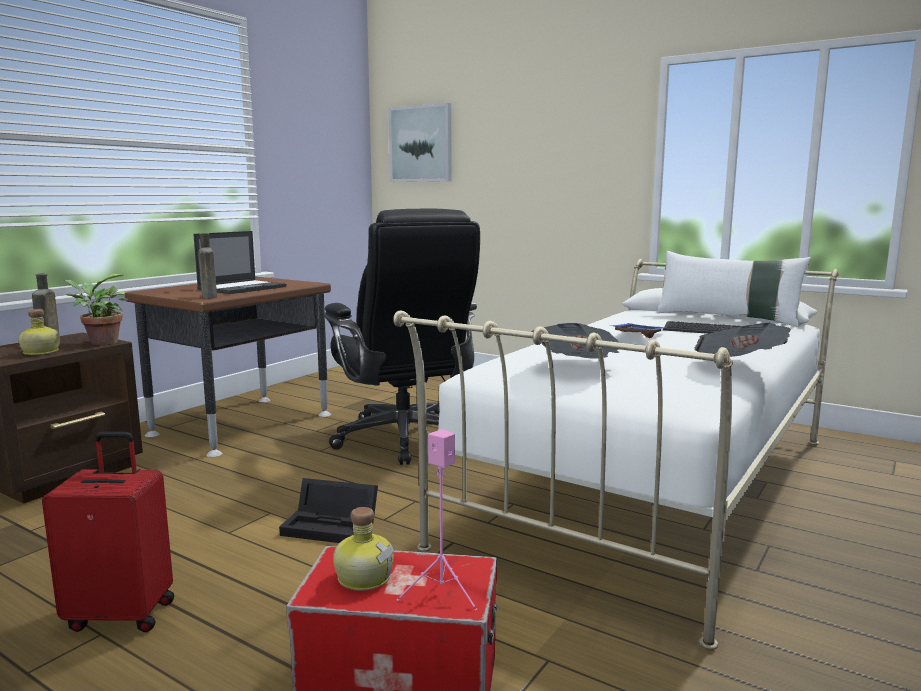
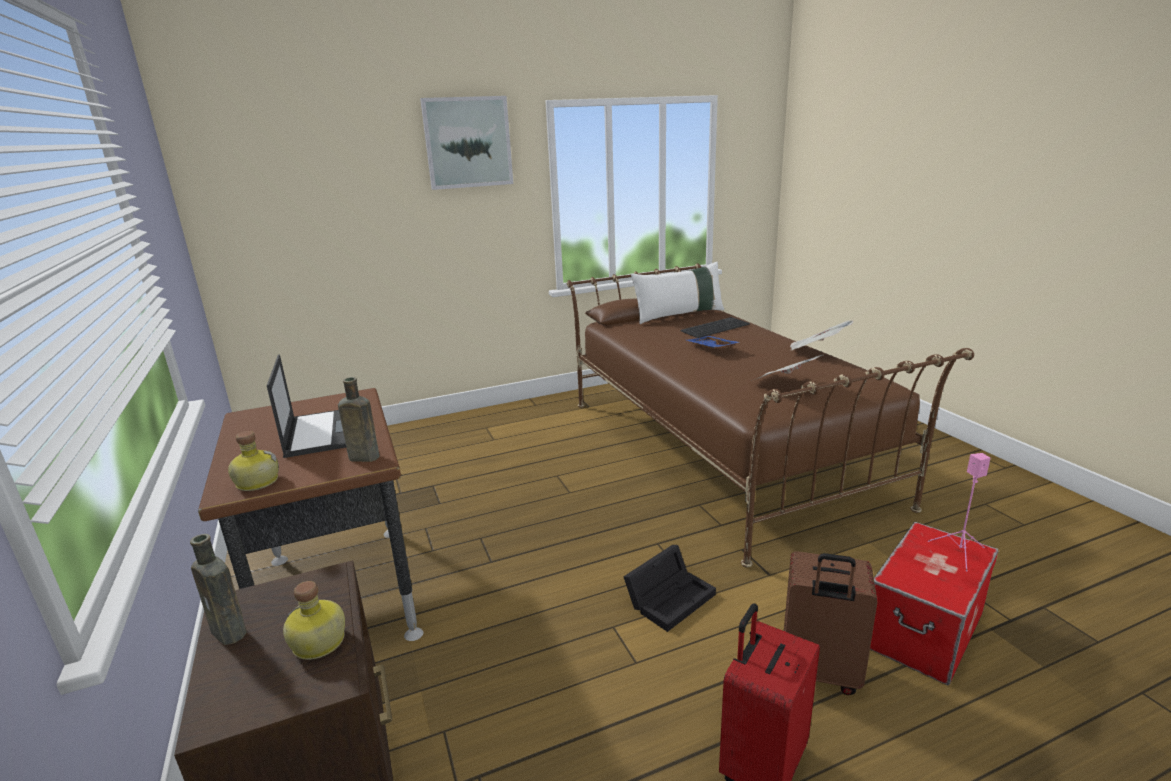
camera: 55 degrees left, 10 degrees up
(100, 343) = (324, 585): potted plant -> none
(265, 623) = (818, 673): none -> brown suitcase
(364, 577) = (930, 575): bottle -> bottle (256, 482)
(403, 438) = (517, 509): black office chair -> none
(421, 144) = (269, 187): picture -> picture (468, 142)
(651, 488) = (718, 450): white bed -> brown bed

